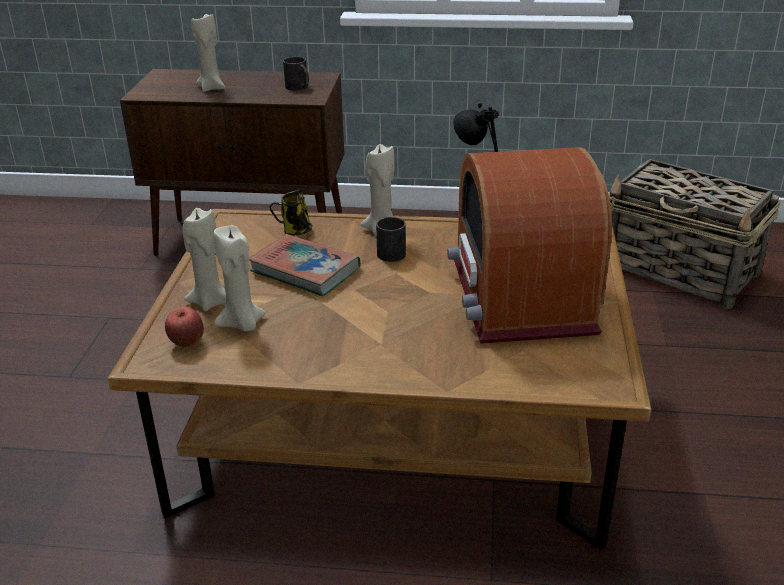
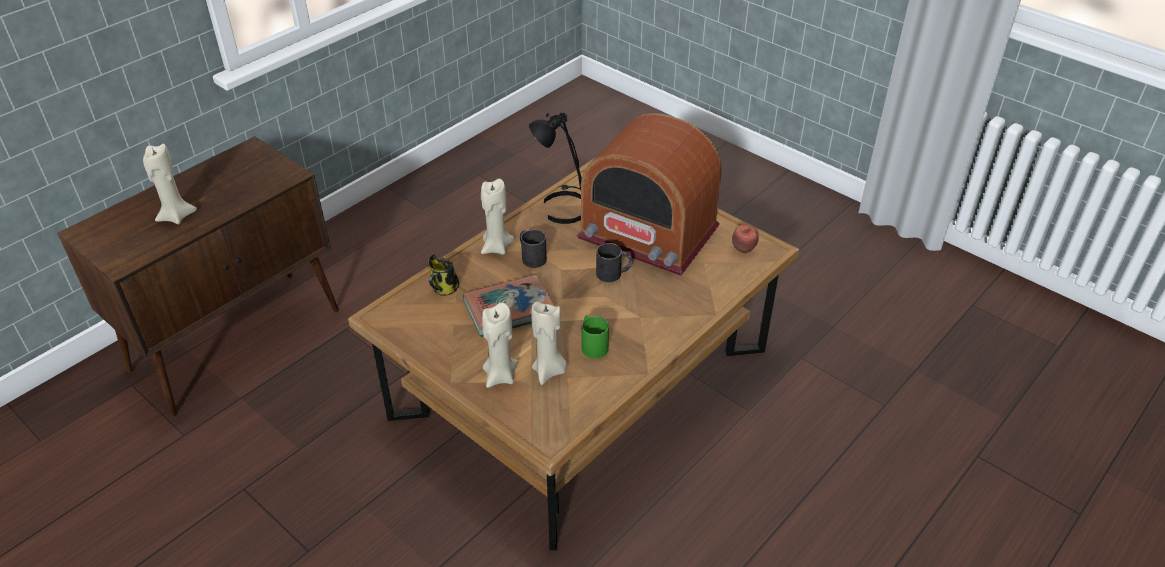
camera: 55 degrees left, 10 degrees up
(187, 343) = (545, 409): apple -> apple (743, 249)
(299, 88) = (256, 170): black mug -> black mug (614, 273)
(306, 332) = (592, 344): none -> green mug
(681, 271) = (561, 157): basket -> none

